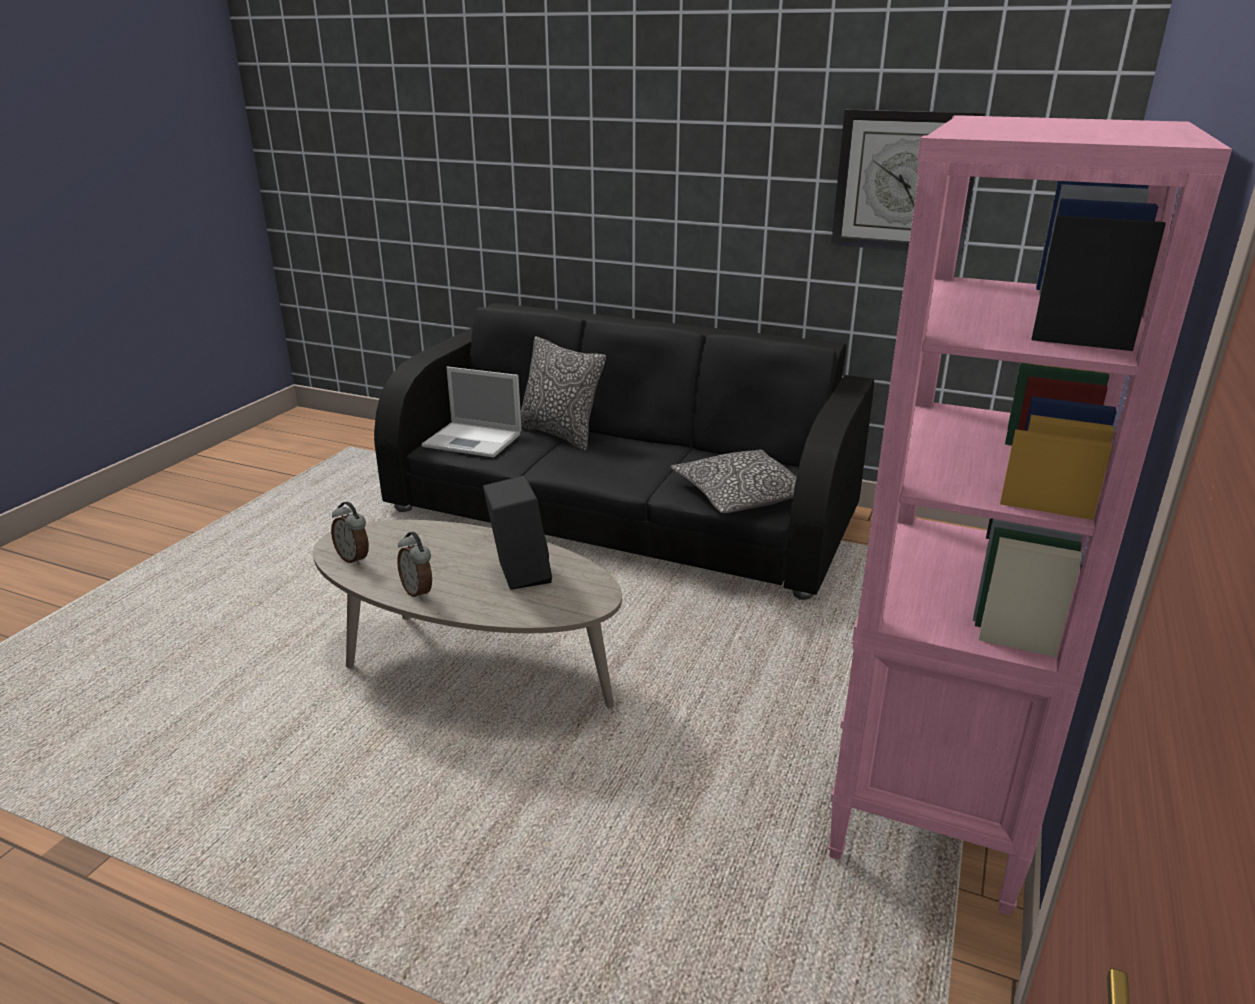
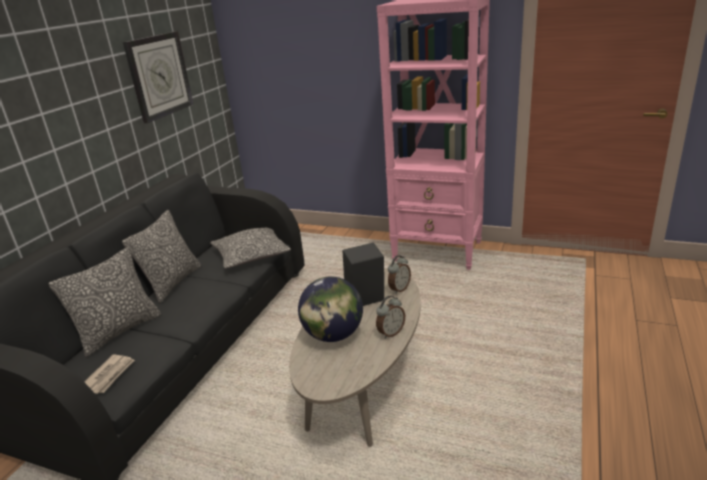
camera: 90 degrees left, 0 degrees up
(354, 558) = (351, 371): alarm clock -> alarm clock (399, 289)
(441, 547) = (333, 335): none -> globe
(474, 440) = (109, 375): laptop -> newspaper
(665, 449) = (172, 283): none -> pillow

